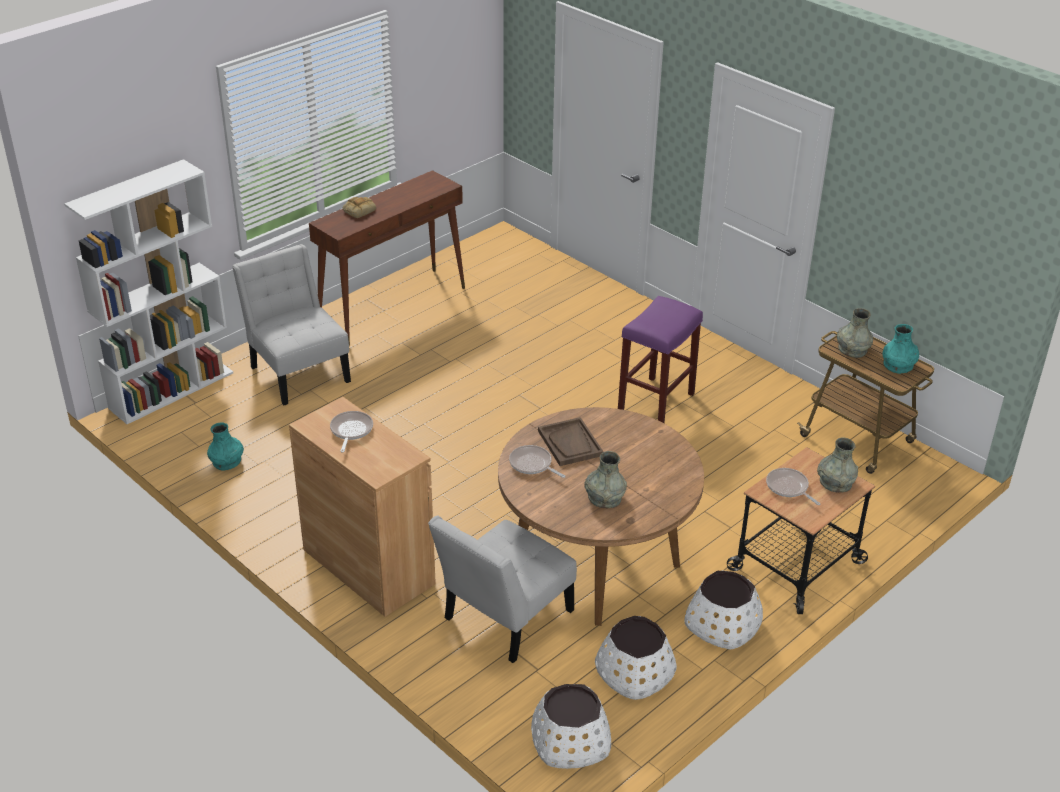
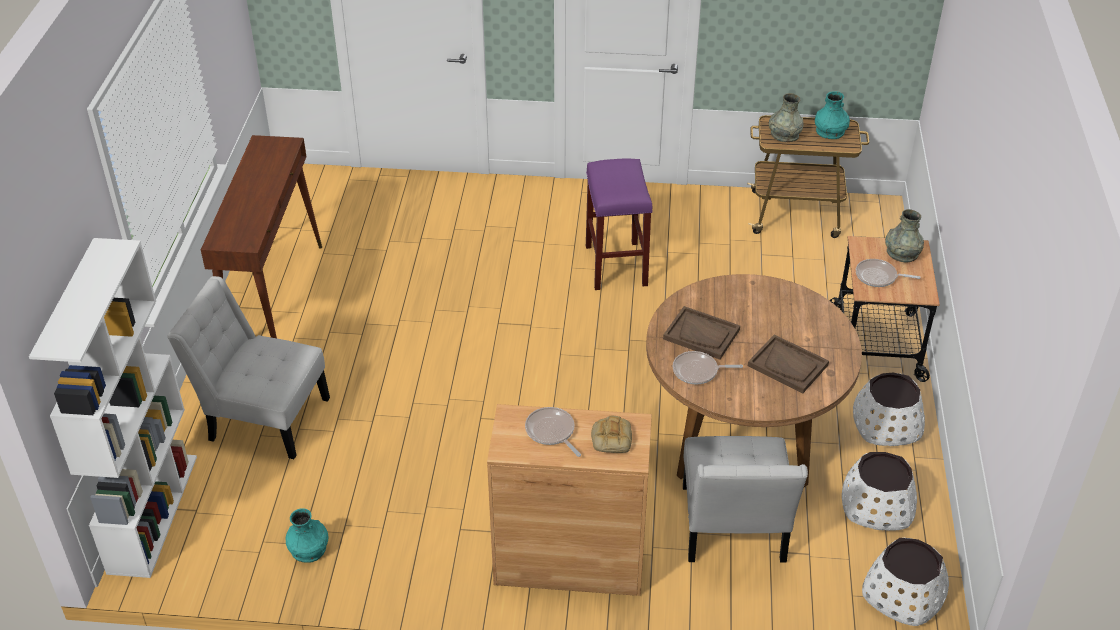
camera: 40 degrees left, 5 degrees up
(359, 210) = (235, 211): bread -> bread (611, 438)
(604, 497) = (788, 365): grey vase -> brown tray

